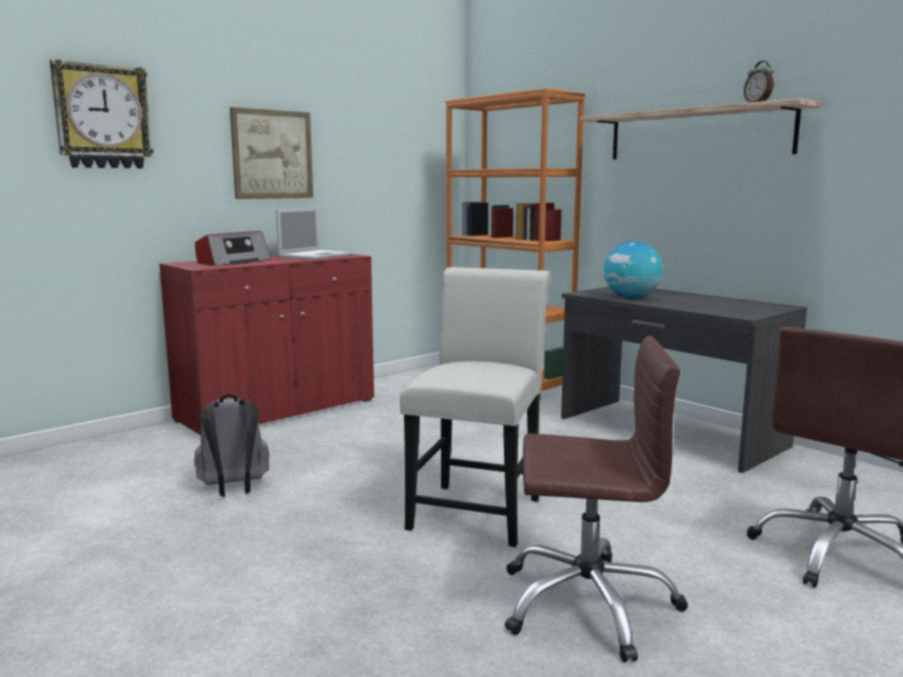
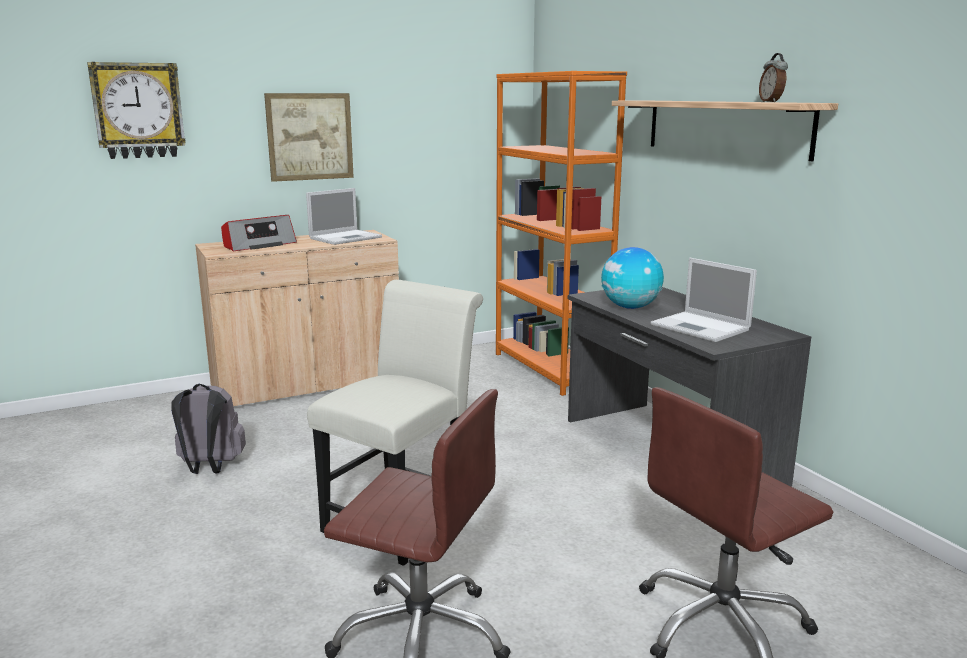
camera: 15 degrees right, 5 degrees up
(278, 410) = (307, 384): red cabinet -> beige cabinet
(713, 306) = (701, 327): none -> laptop

